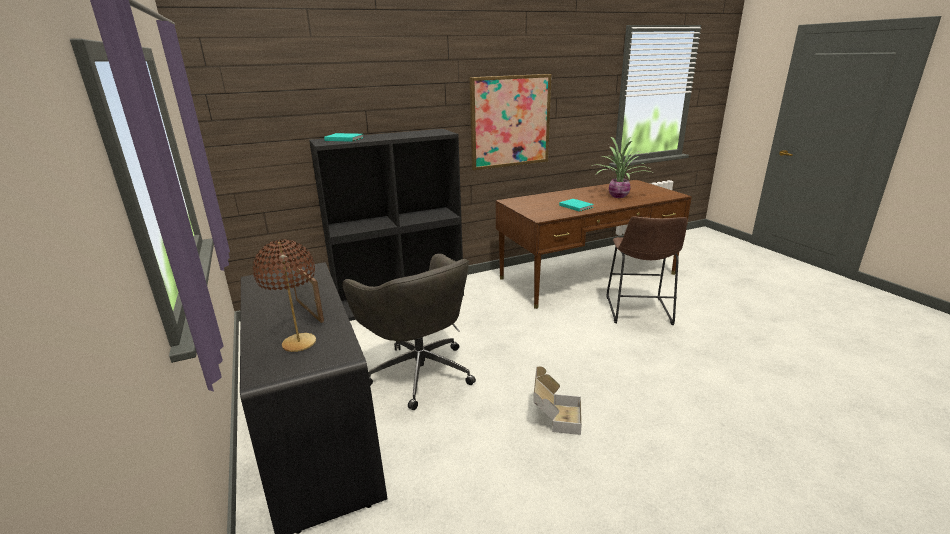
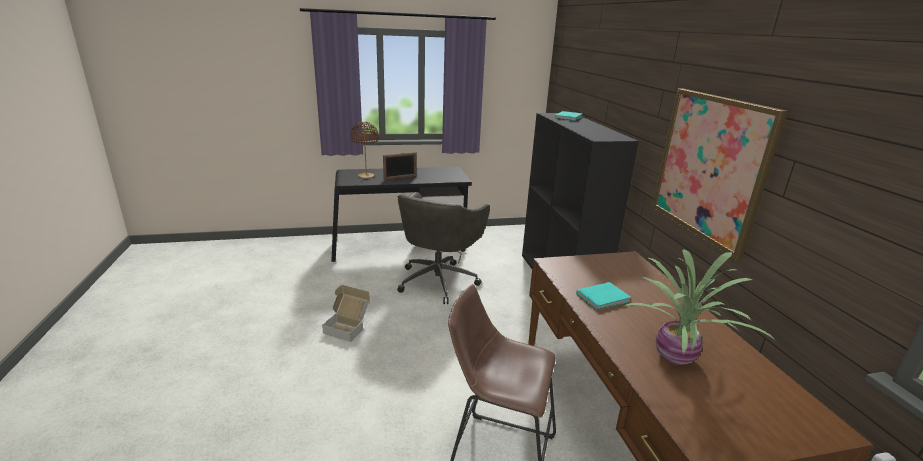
camera: 100 degrees right, 0 degrees up
(419, 371) = (439, 280): grey office chair -> grey office chair turned 45 degrees counterclockwise

